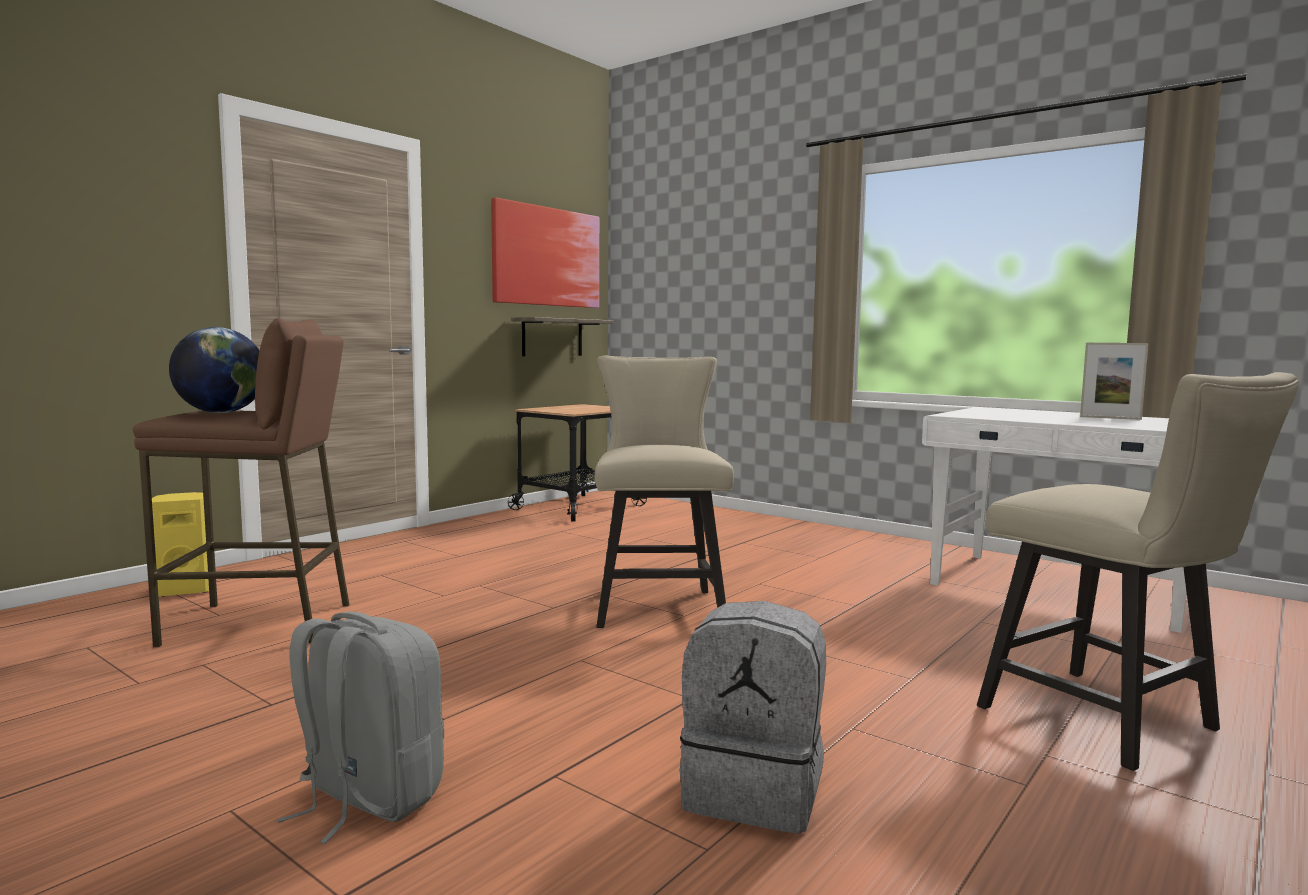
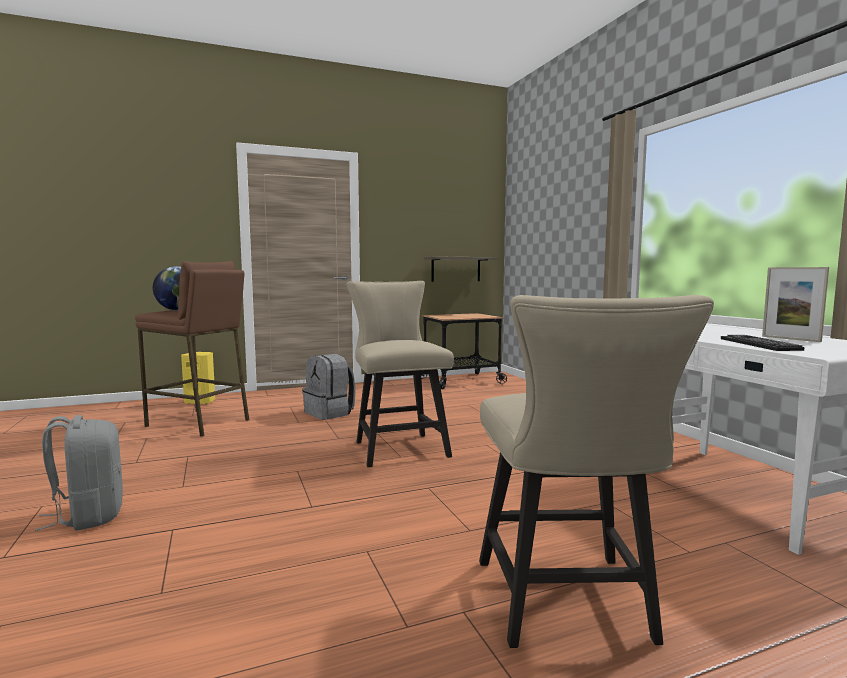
camera: 30 degrees right, 0 degrees up
(546, 257) = (452, 217): picture -> none
(658, 604) = (398, 447): beige chair -> beige chair turned 45 degrees counterclockwise
(755, 791) = (241, 570): grey backpack -> grey backpack (330, 413)
(1114, 424) = (759, 344): none -> keyboard

